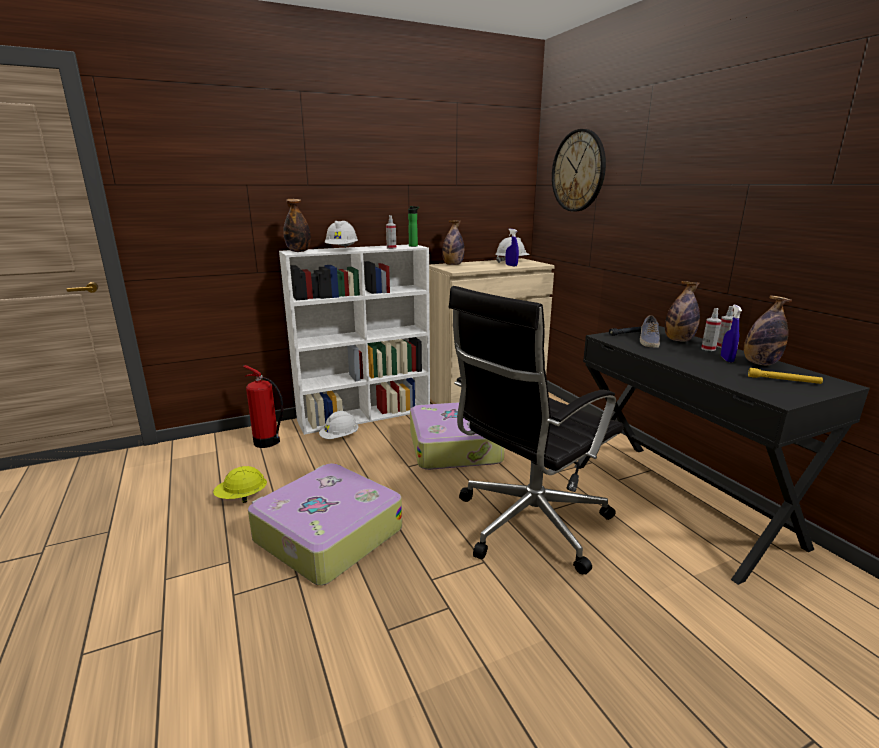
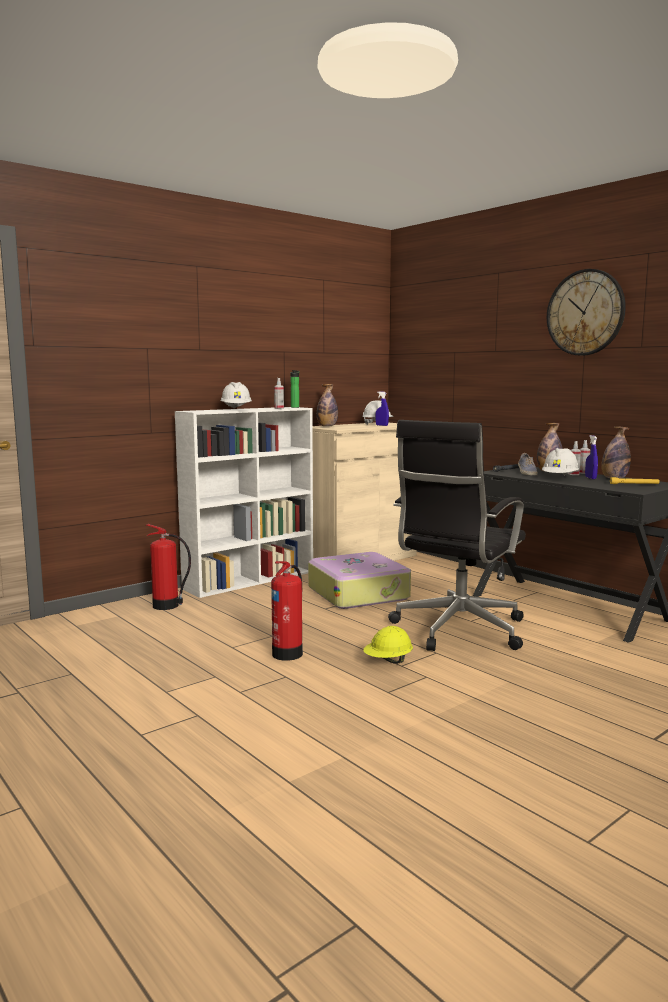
camera: 15 degrees left, 10 degrees down
(242, 498) = (183, 641): yellow hard hat -> yellow hard hat (388, 661)
(298, 251) = (198, 411): bottle -> none
(326, 535) = (289, 653): suitcase -> fire extinguisher
(340, 437) = (239, 596): white hard hat -> white hard hat (560, 478)
(578, 171) = (435, 341): wall clock -> wall clock (585, 312)

